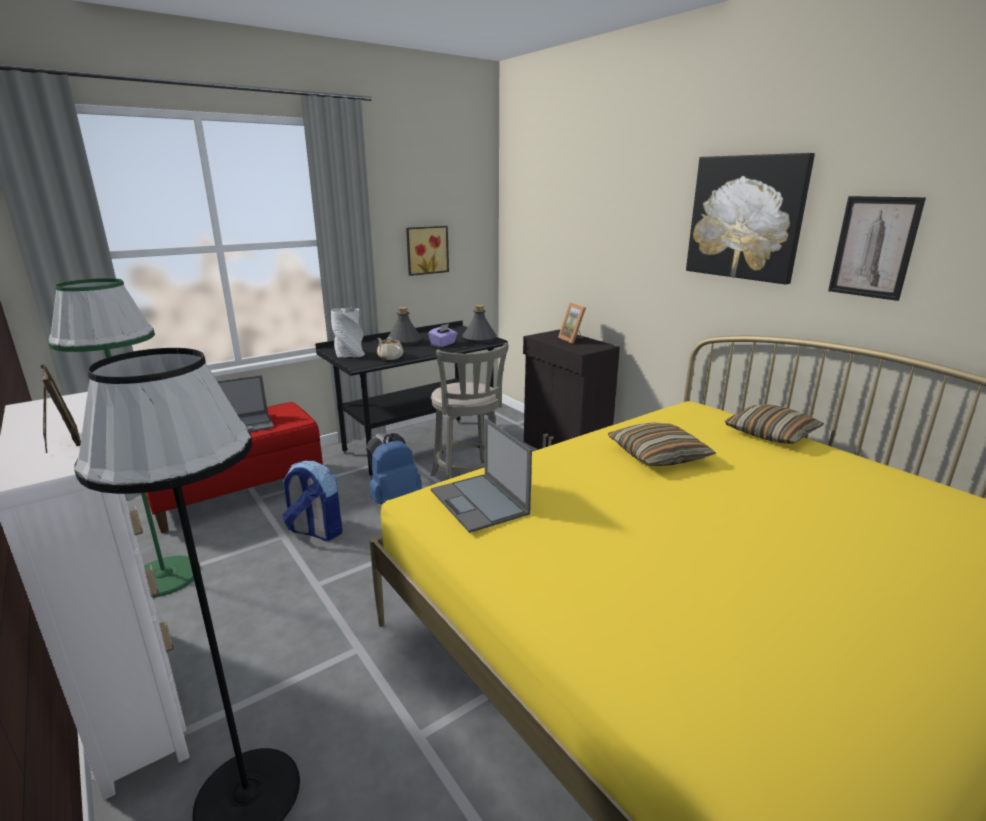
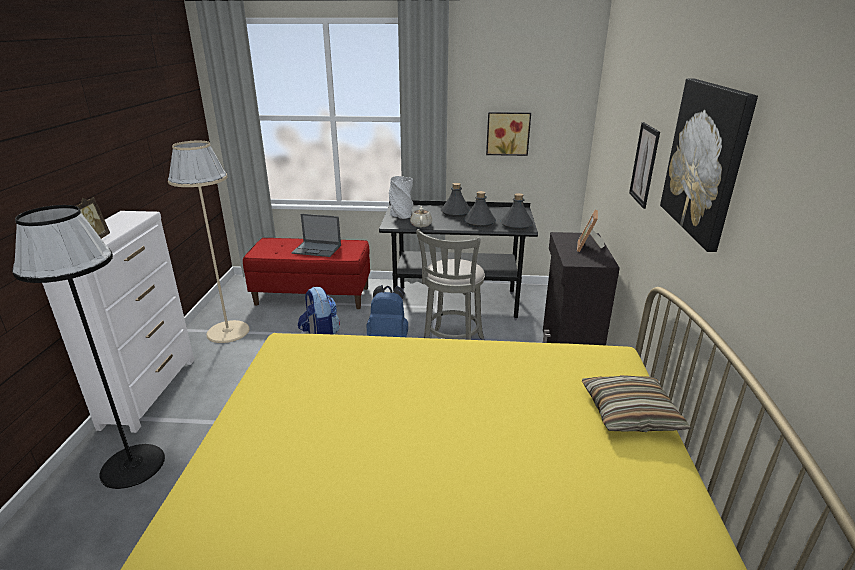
camera: 40 degrees right, 5 degrees up
(164, 576) = (228, 331): green floor lamp -> beige floor lamp
(443, 344) = (479, 222): purple tissue box -> grey bottle
(480, 502) = (298, 358): laptop -> none
(658, 455) = (477, 382): pillow -> none
(874, 247) = (776, 235): picture -> picture (644, 164)

